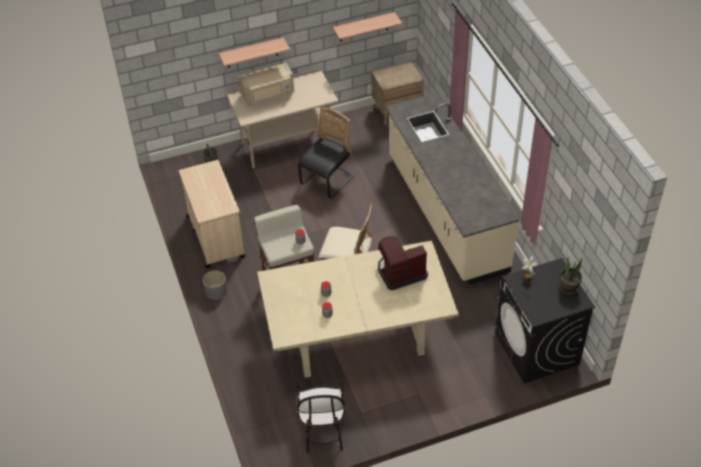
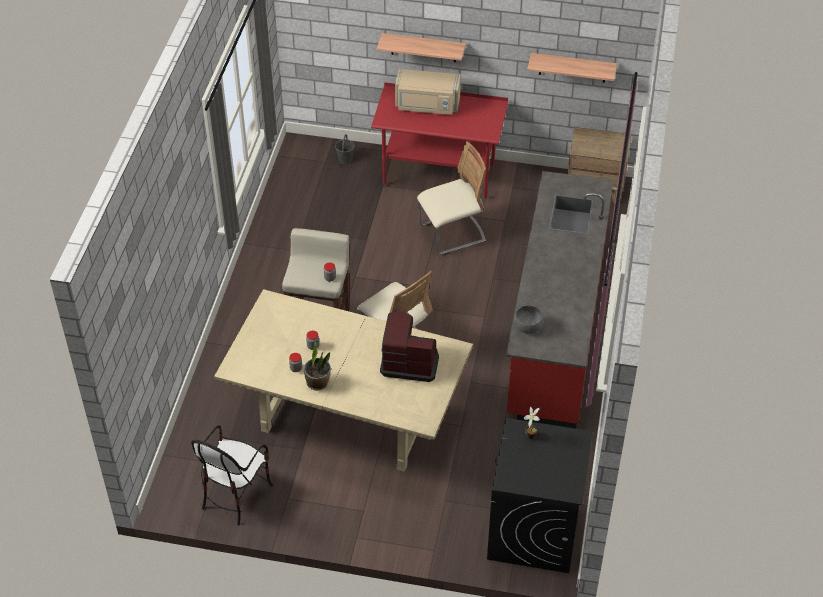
camera: 30 degrees right, 0 degrees up
(215, 236) = (289, 239): beige cart -> none
(216, 291) = (244, 298): grey planter -> none
(286, 146) = (439, 175): beige desk -> red desk
(327, 181) = (452, 234): black chair -> beige chair
(445, 213) = (555, 329): beige counter -> red counter
(462, 211) = (528, 326): none -> grey bowl
(568, 288) = (570, 468): potted plant -> potted plant (318, 382)

